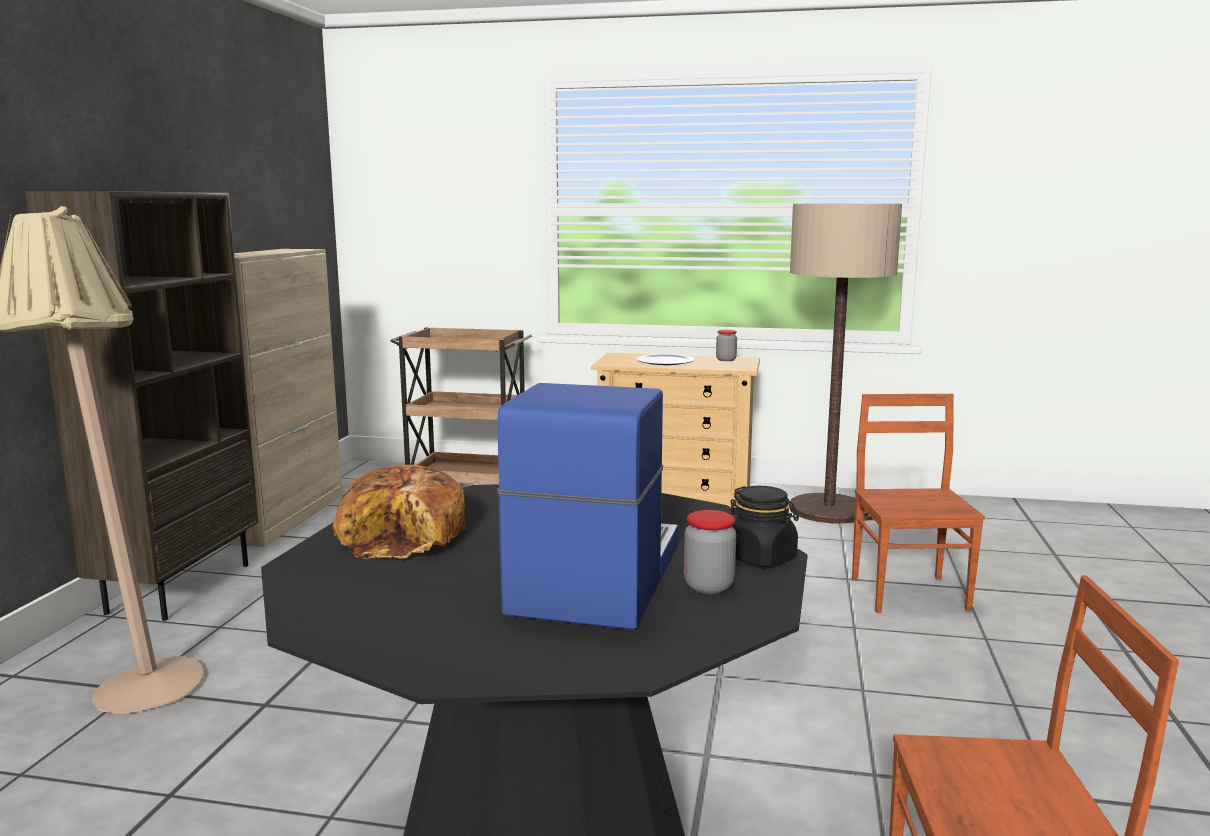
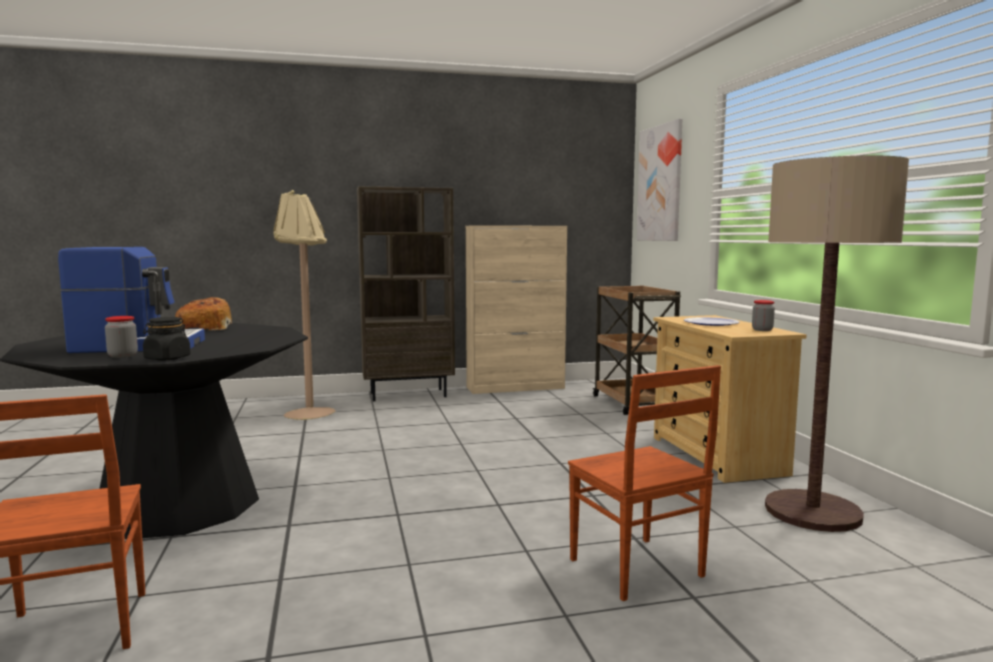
camera: 65 degrees right, 5 degrees down
(415, 186) = (660, 183): none -> picture
(910, 593) = (636, 569): brown chair -> brown chair turned 90 degrees clockwise

